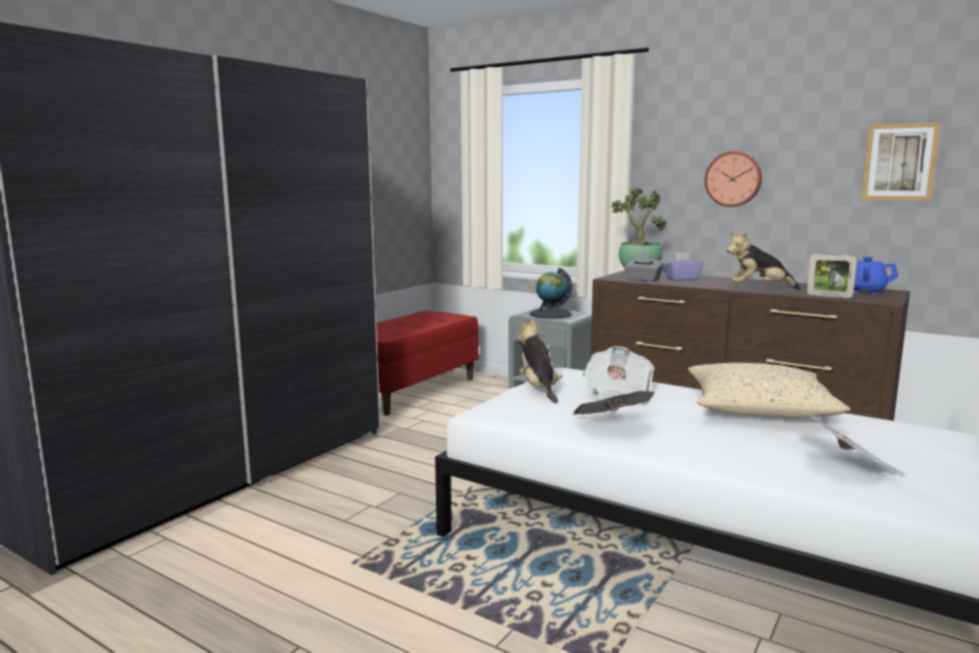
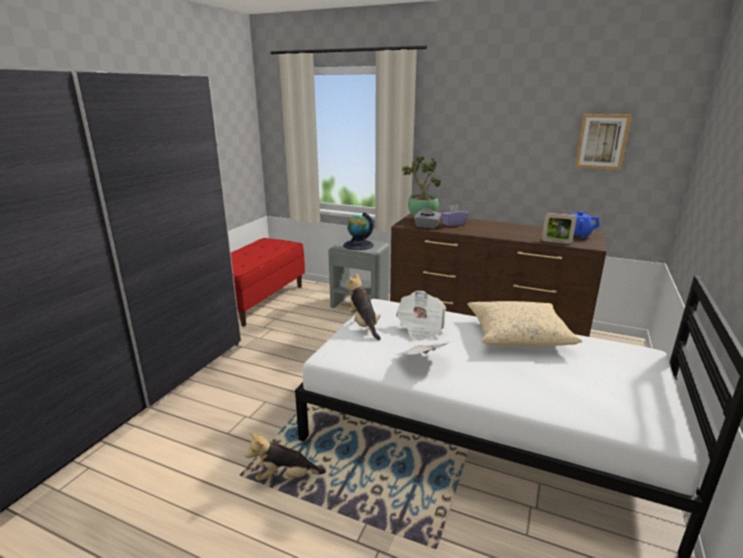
camera: 10 degrees left, 10 degrees up
(733, 179) = (487, 148): wall clock -> none
(758, 289) = (508, 234): plush toy -> plush toy (286, 477)
(847, 467) = (588, 393): newspaper -> none

